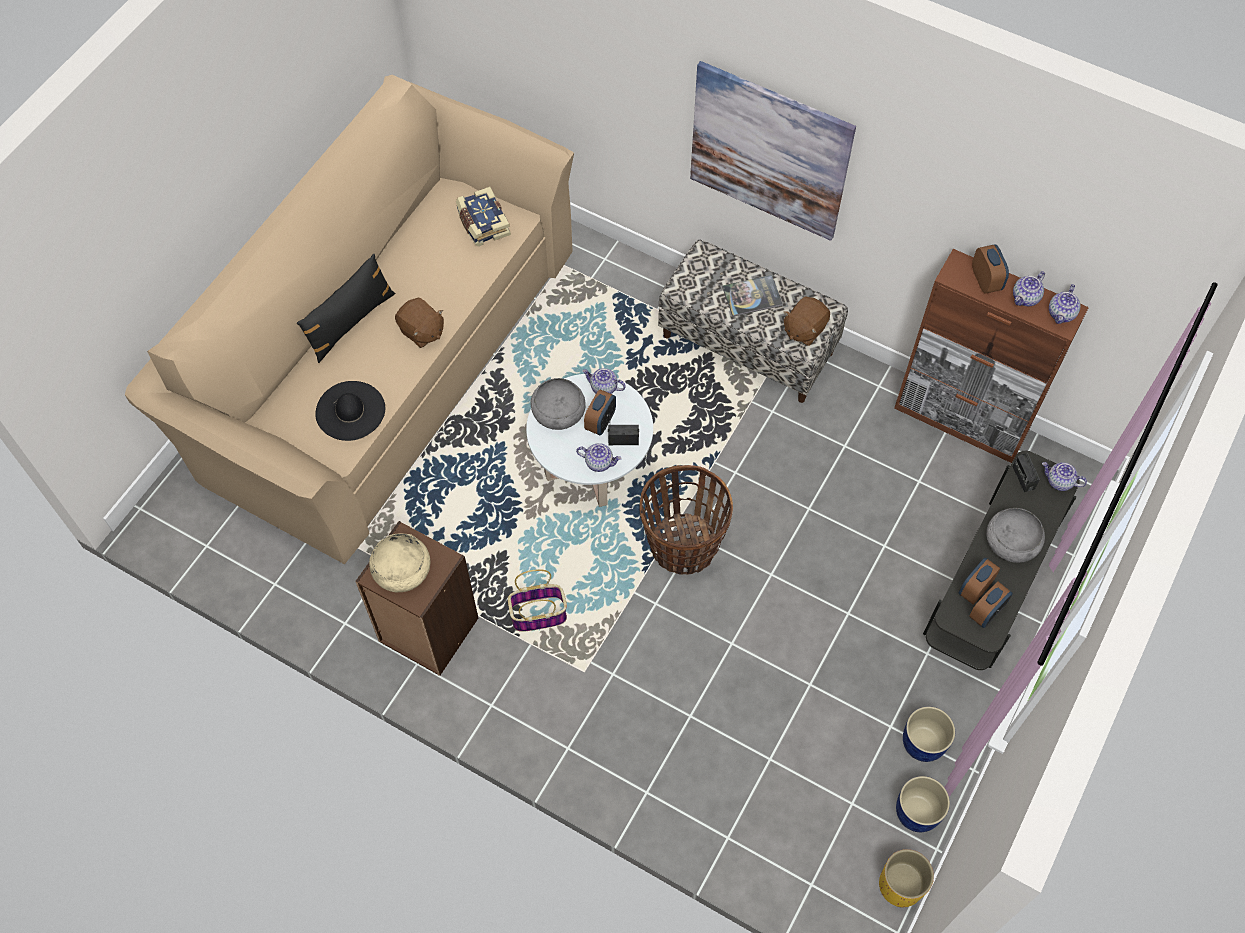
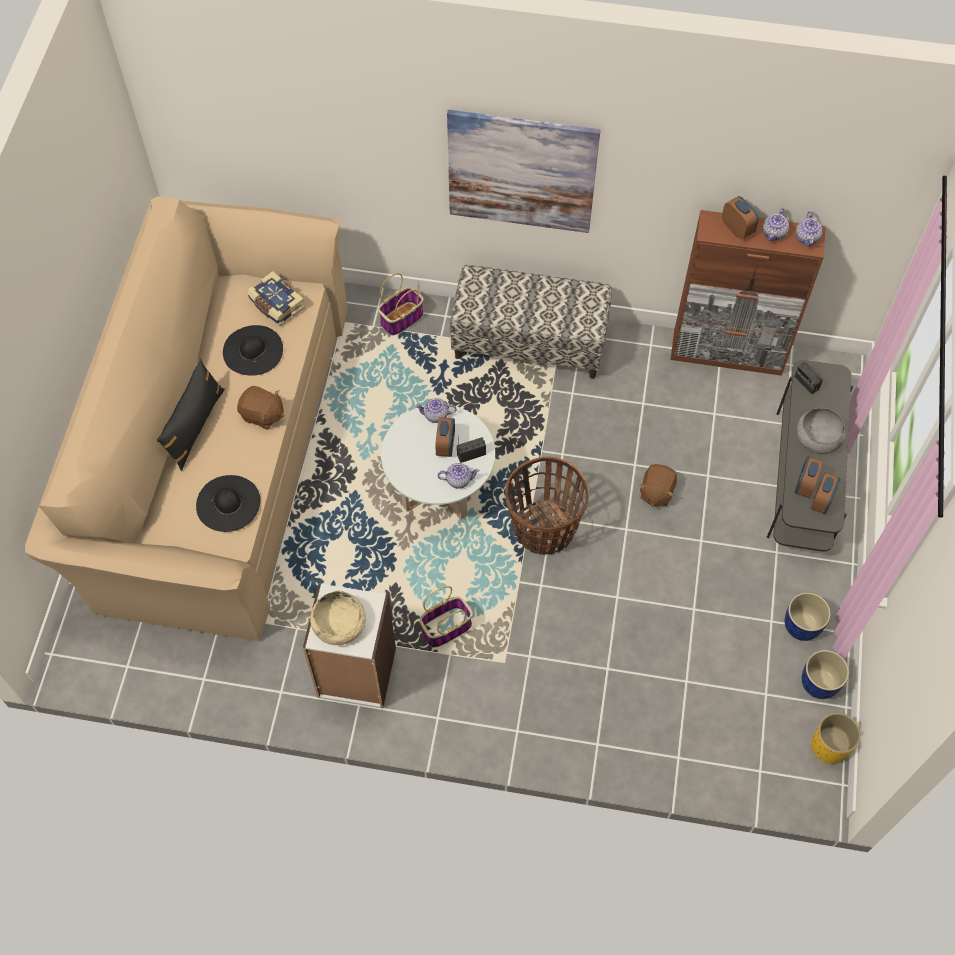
camera: 20 degrees left, 0 degrees up
(428, 630) = (356, 673): brown bookcase -> white bookcase
(439, 262) = (253, 350): none -> black hat
(558, 411) = (406, 447): grey bowl -> none
(624, 279) = (402, 318): none -> basket
(752, 296) = (529, 300): book -> none
(804, 329) = (583, 315): brown plush toy -> brown plush toy (656, 492)
(1059, 481) = (835, 377): teapot -> none

